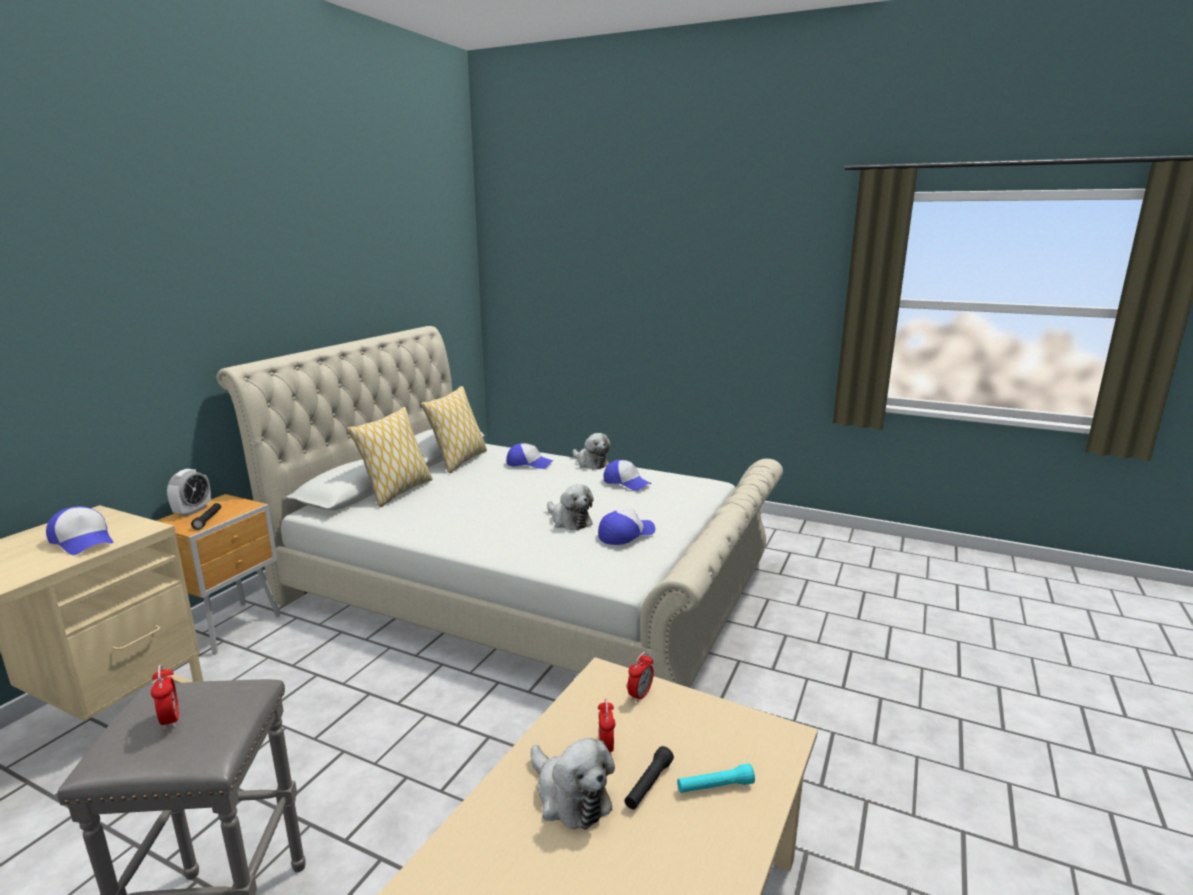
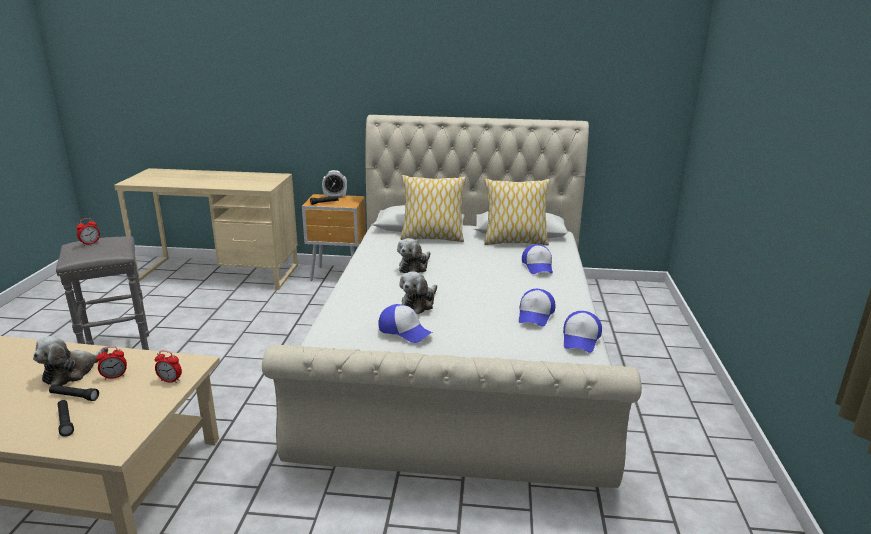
camera: 70 degrees right, 5 degrees up
(83, 541) = (246, 183): cap -> cap (581, 339)
(591, 463) = (573, 291): plush toy -> plush toy (414, 267)
(715, 787) = (65, 422): turquoise flashlight -> black flashlight

